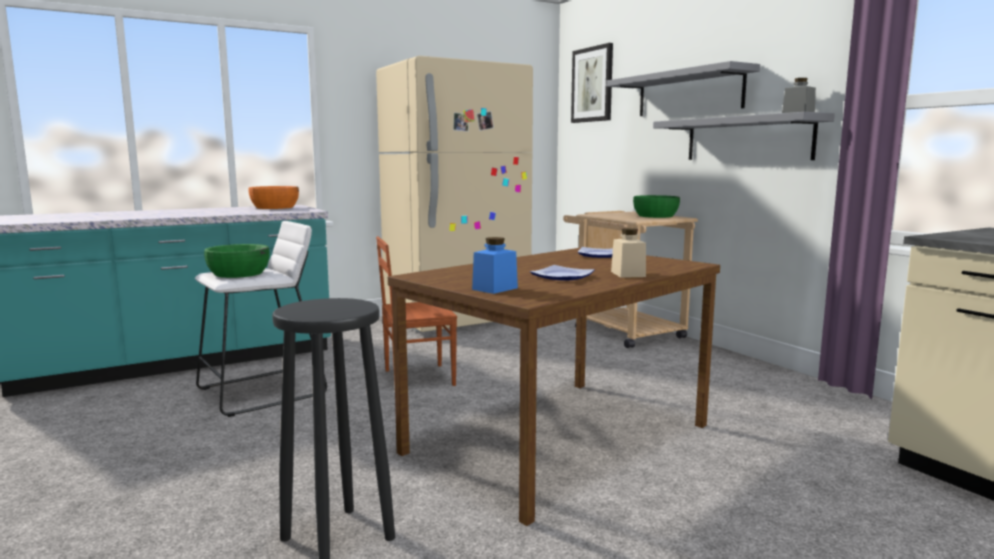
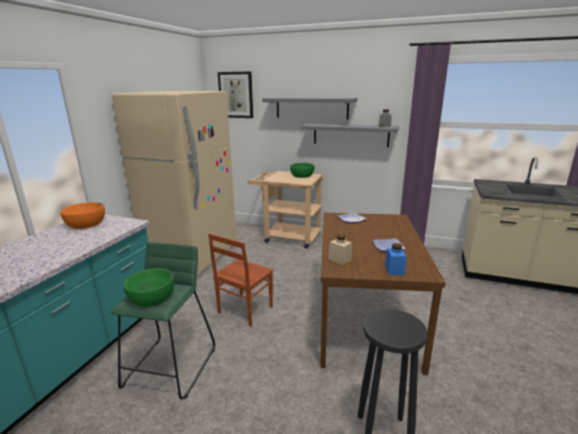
camera: 40 degrees left, 10 degrees up
(262, 392) = (171, 367): white stool -> green stool
(628, 274) = (402, 235): beige jar -> beige jar (340, 259)

